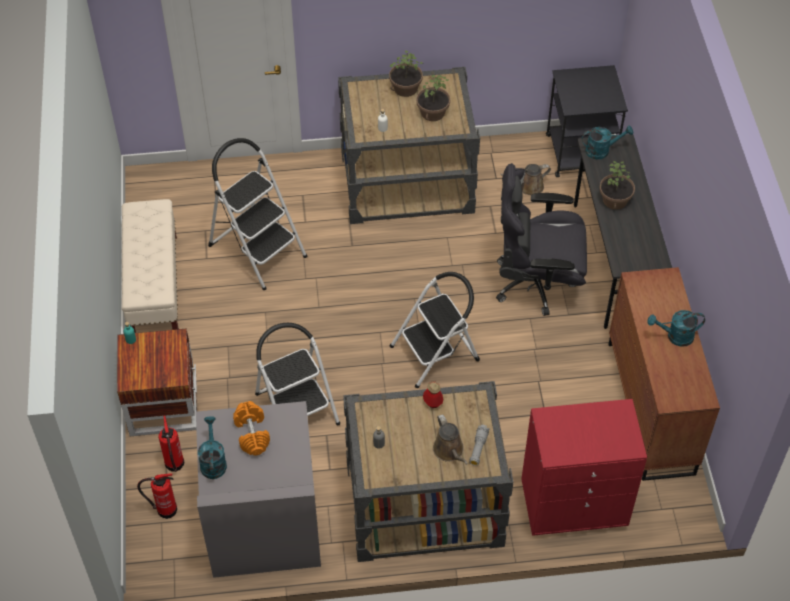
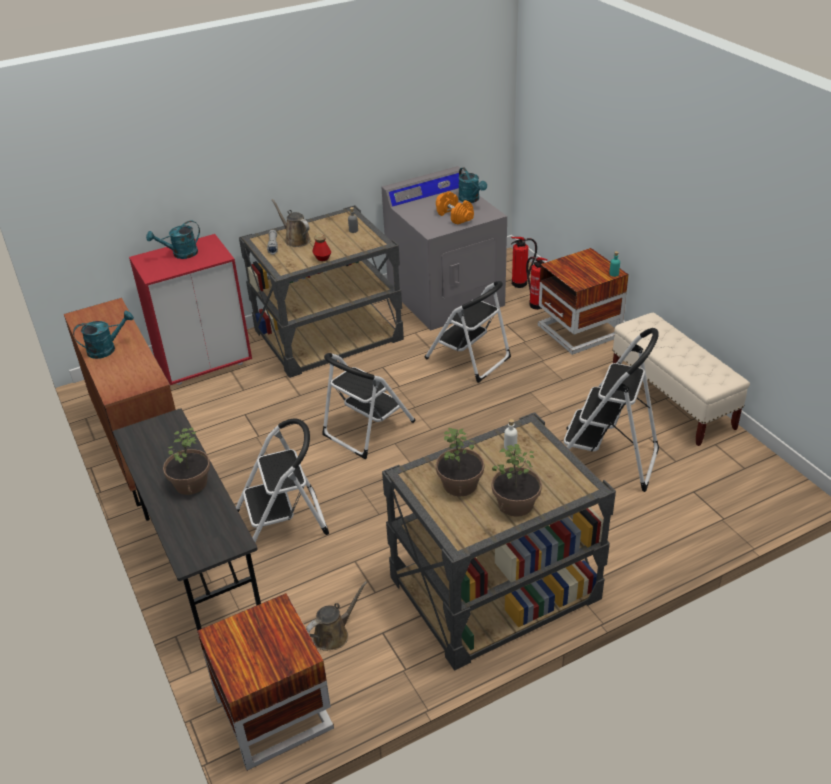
camera: 160 degrees right, 15 degrees down
(538, 283) = (284, 522): black office chair -> step ladder
(580, 154) = (275, 712): black cart -> nightstand
(602, 150) = (219, 540): turquoise watering can -> turquoise watering can (180, 254)

